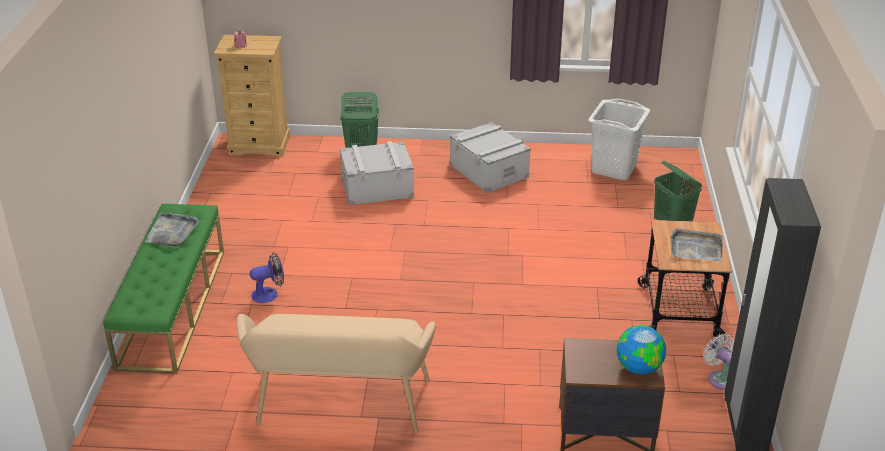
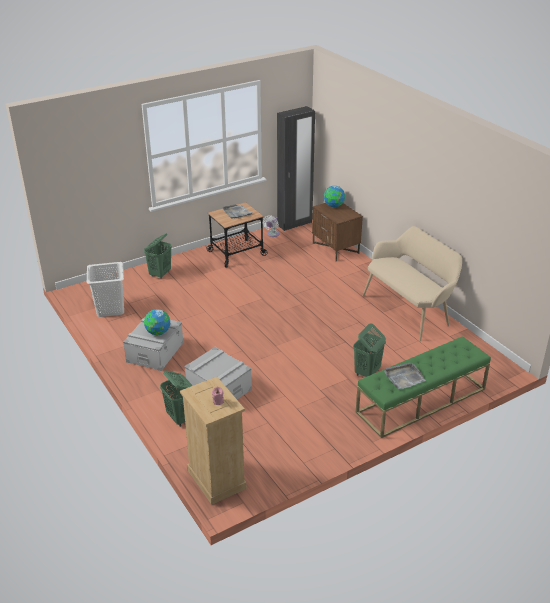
camera: 125 degrees left, 0 degrees up
(269, 294) = (367, 372): fan -> green laundry basket
(483, 143) = (158, 332): none -> globe

